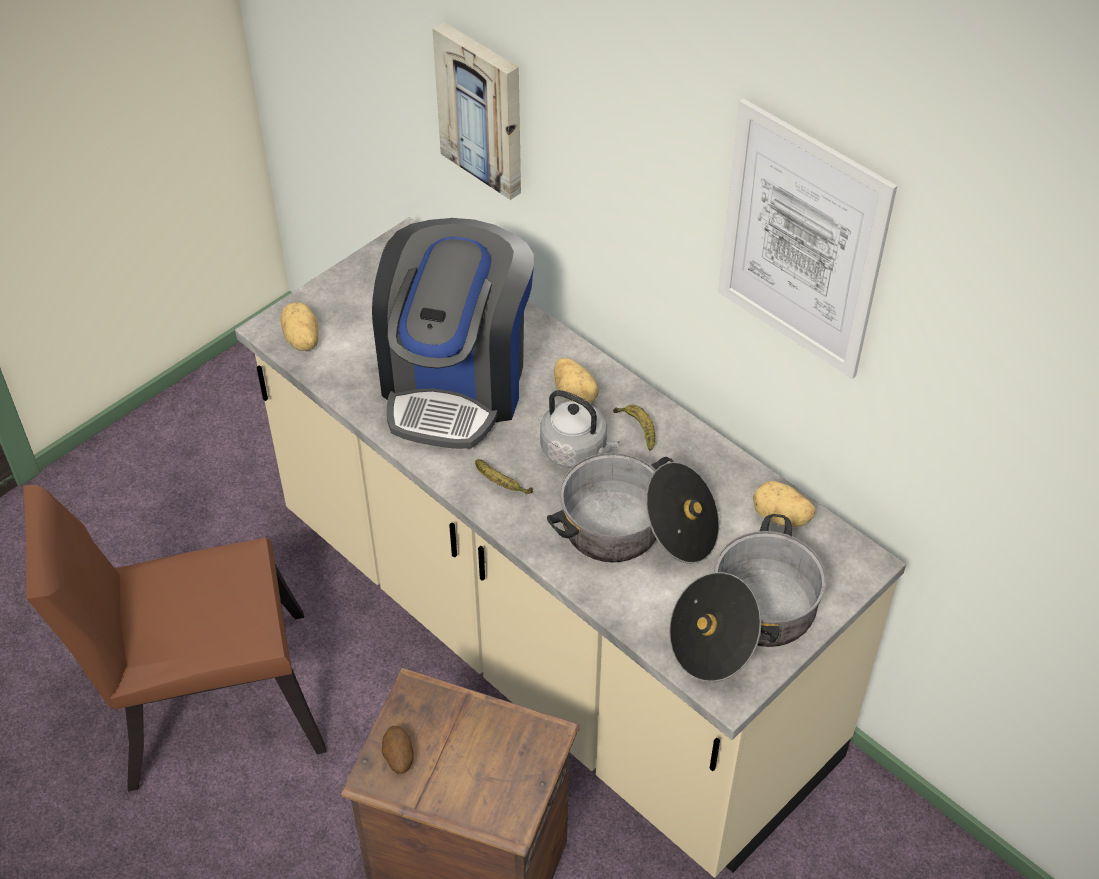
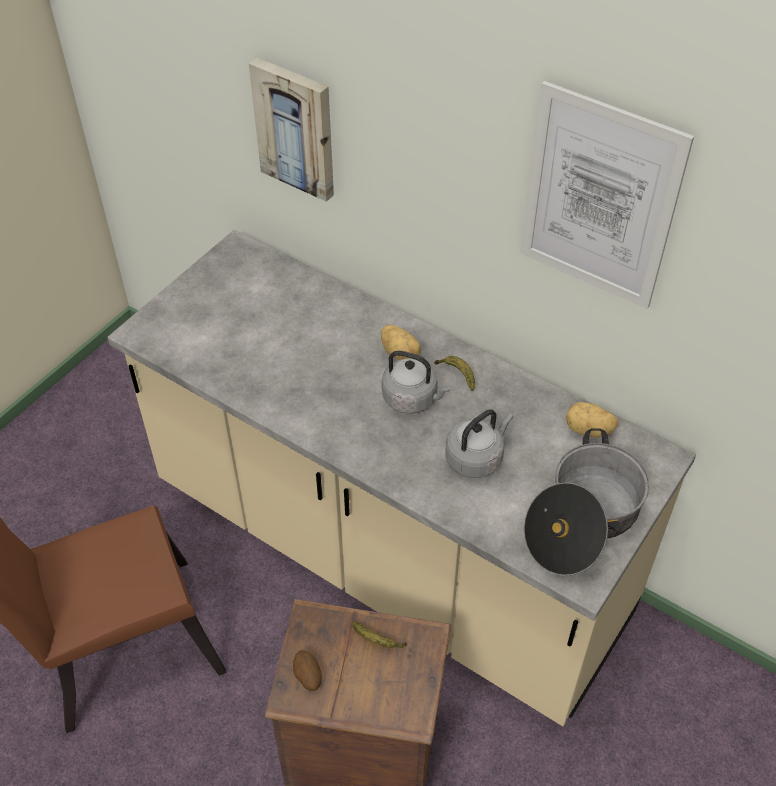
camera: 10 degrees left, 0 degrees up
(301, 340) = (165, 338): potato -> none
(456, 382) = (301, 356): coffee machine -> none
(500, 483) = (356, 434): banana -> banana (377, 641)
(636, 531) = (476, 458): cooking pot -> grey kettle

